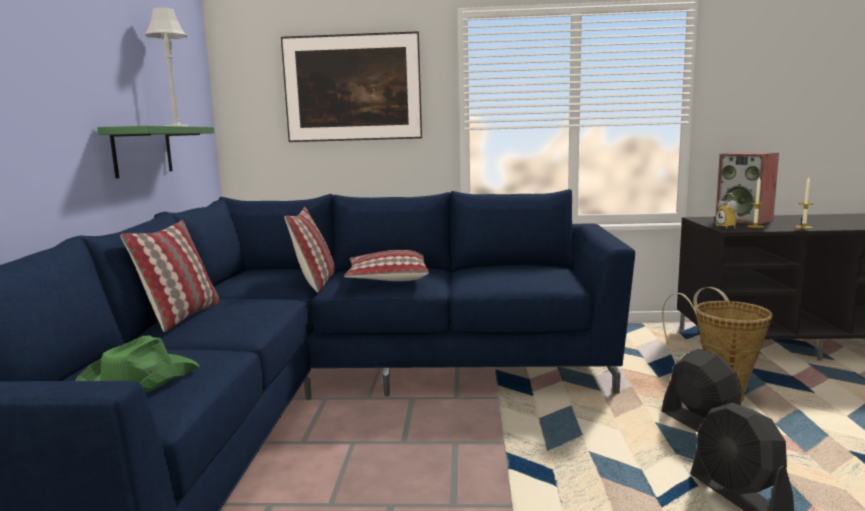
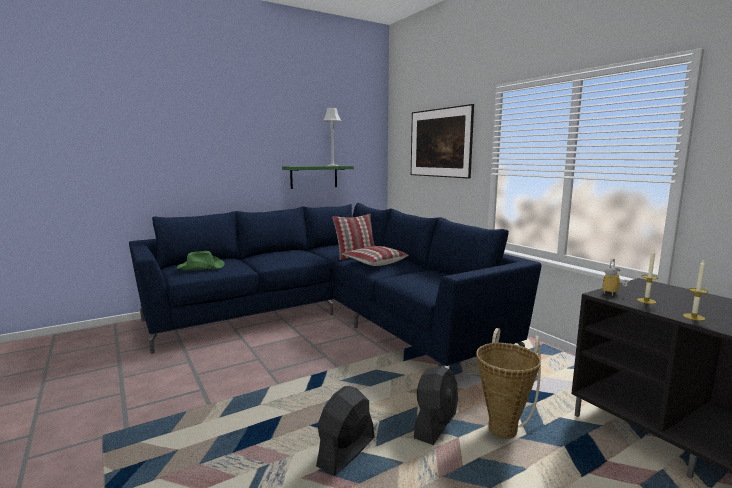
camera: 55 degrees right, 0 degrees up
(182, 316) = (274, 253): pillow -> none
(744, 220) = (674, 296): speaker -> none

